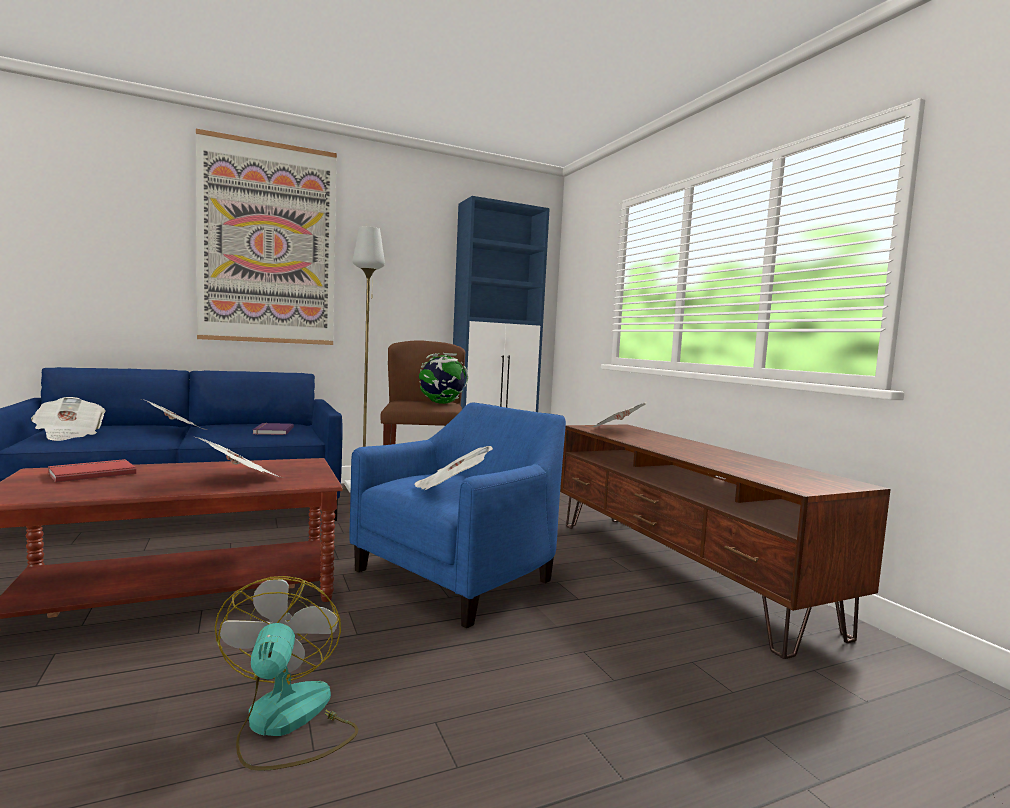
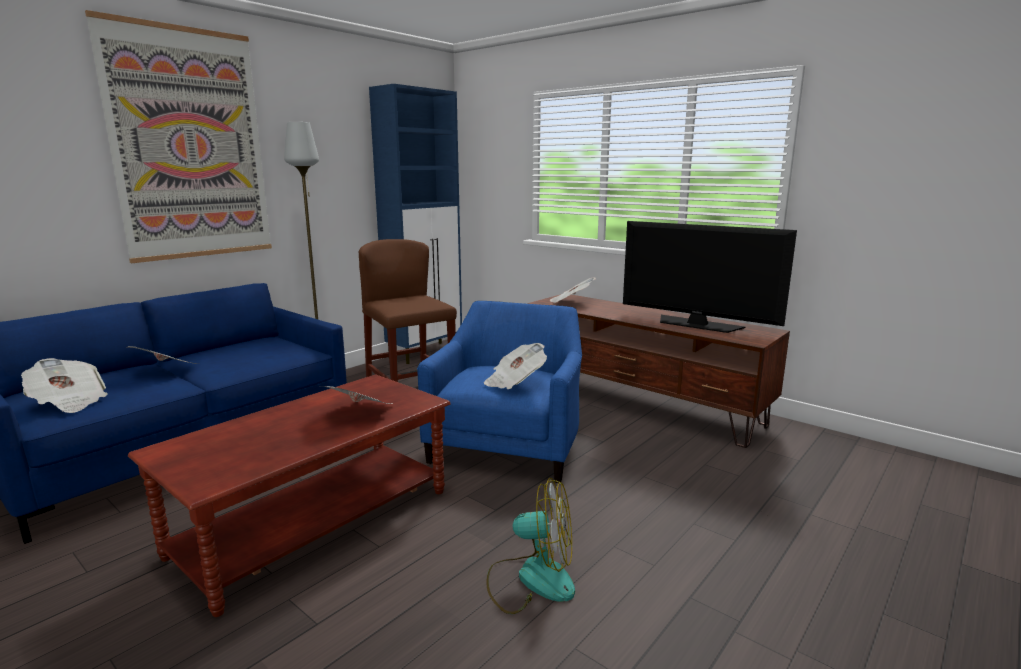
camera: 25 degrees left, 10 degrees up
(91, 473) = (216, 440): red book -> none
(272, 431) = (267, 352): purple book -> none
(286, 723) = (531, 579): fan -> fan turned 135 degrees clockwise
(441, 403) = (424, 300): globe -> none
(745, 464) = (697, 324): none -> television

